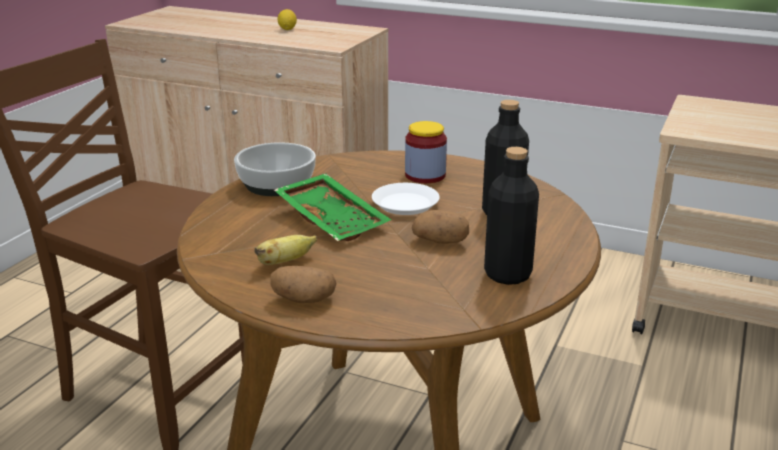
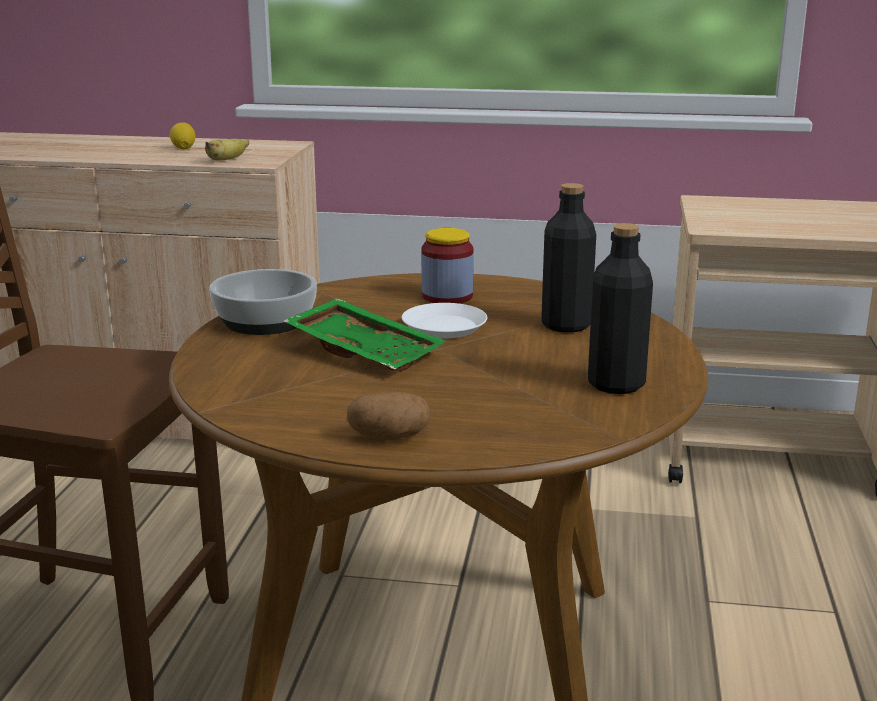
camera: 15 degrees left, 5 degrees down
(285, 261) = (337, 400): banana -> banana (226, 160)
(441, 241) = (514, 360): potato -> none

